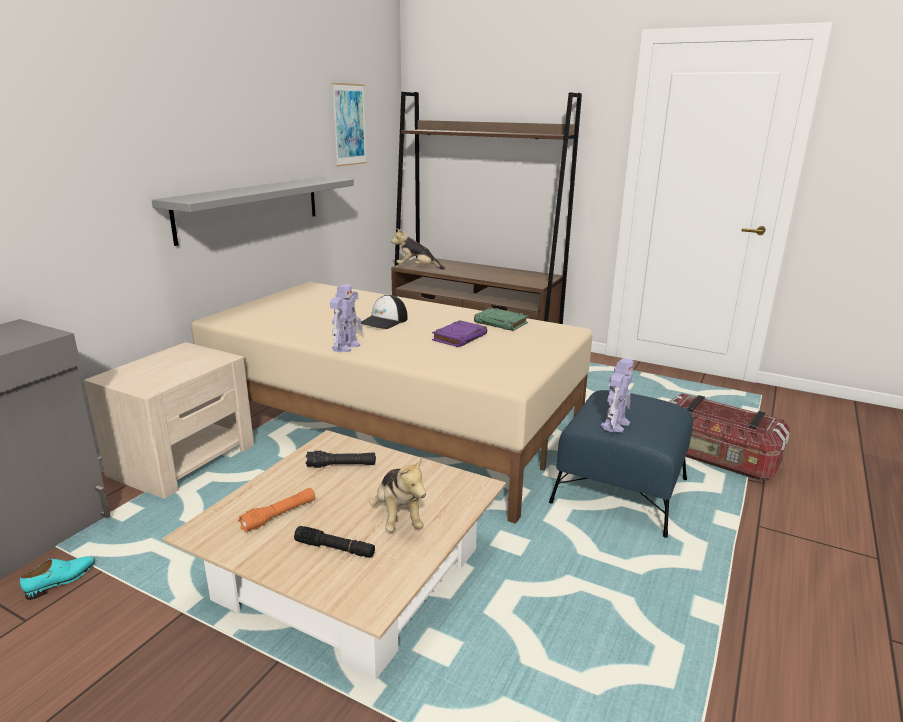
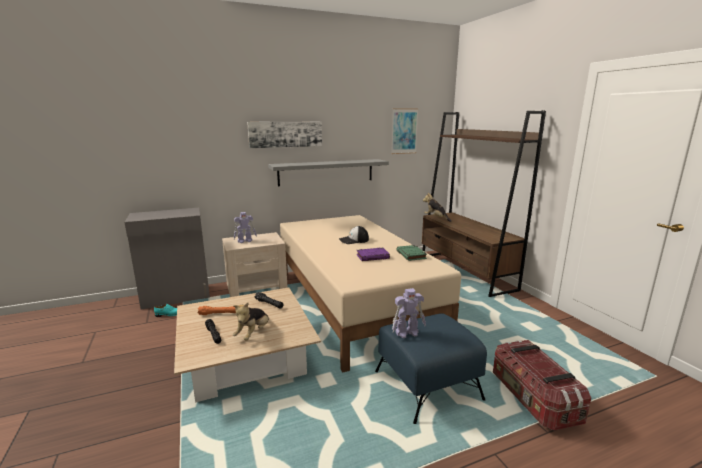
camera: 40 degrees right, 5 degrees down
(176, 133) = (285, 134): none -> picture
(346, 346) = (313, 247): toy robot -> toy robot (245, 241)

